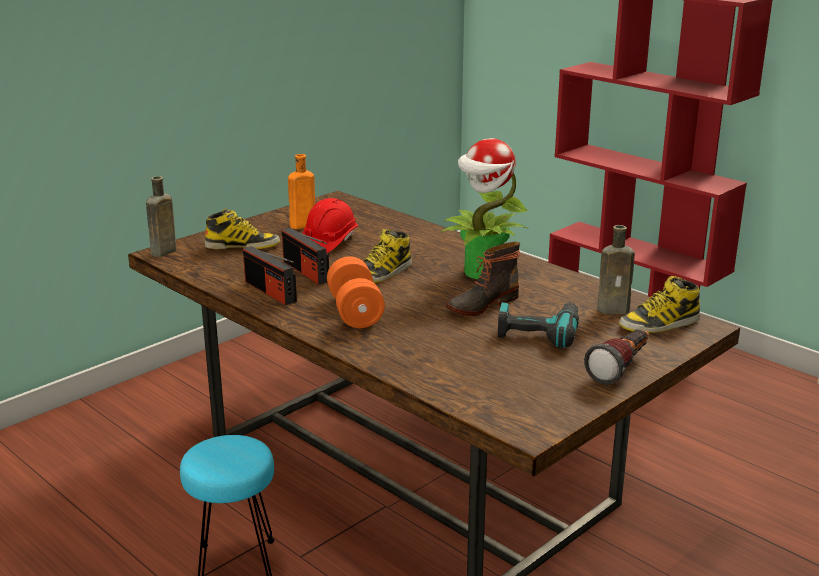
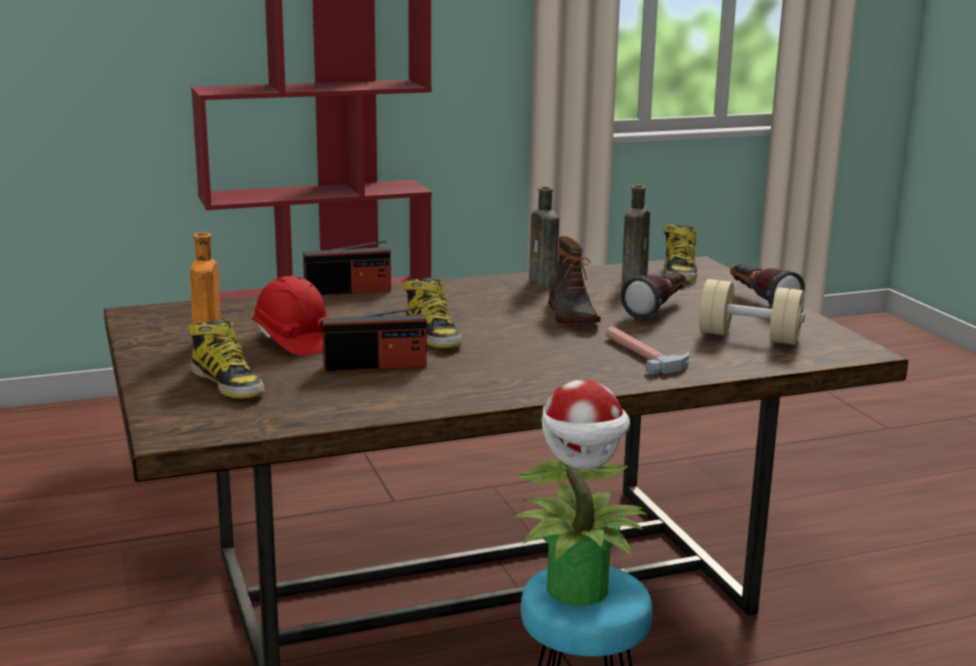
camera: 65 degrees left, 5 degrees down
(162, 252) = (172, 433): brown bottle -> brown bottle (544, 282)
(242, 245) = (228, 383): boot -> boot turned 120 degrees clockwise
(270, 291) = (417, 392): radio -> radio (348, 291)
(355, 311) = (529, 364): orange dumbbell -> none
(418, 344) = (644, 354): none -> hammer
(482, 272) = (487, 299): potted plant -> potted plant (579, 590)
(508, 377) = (749, 337): none -> beige dumbbell
(538, 332) = (658, 309): power drill -> flashlight

